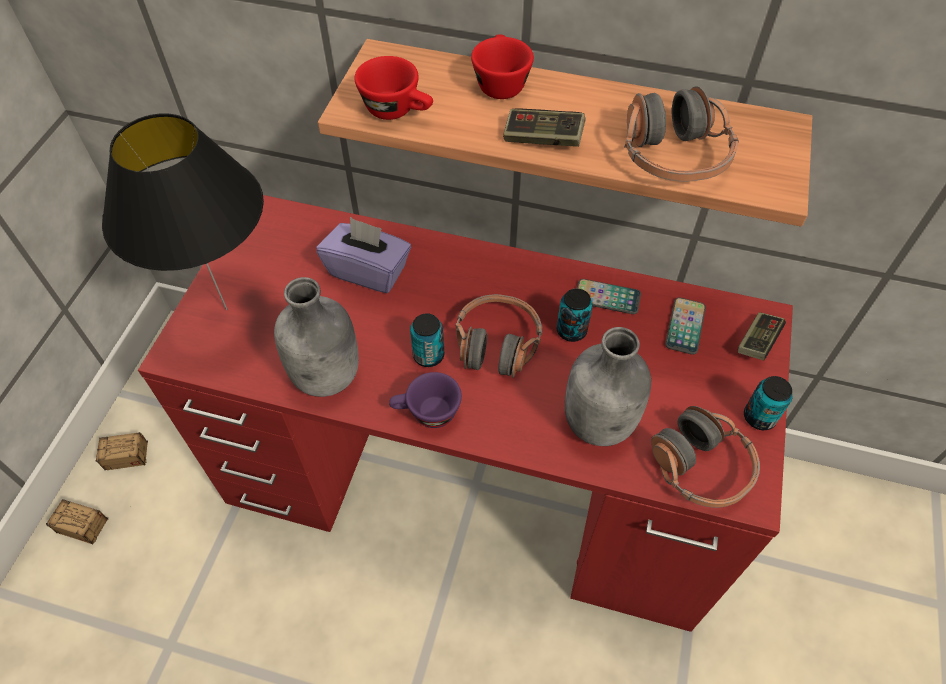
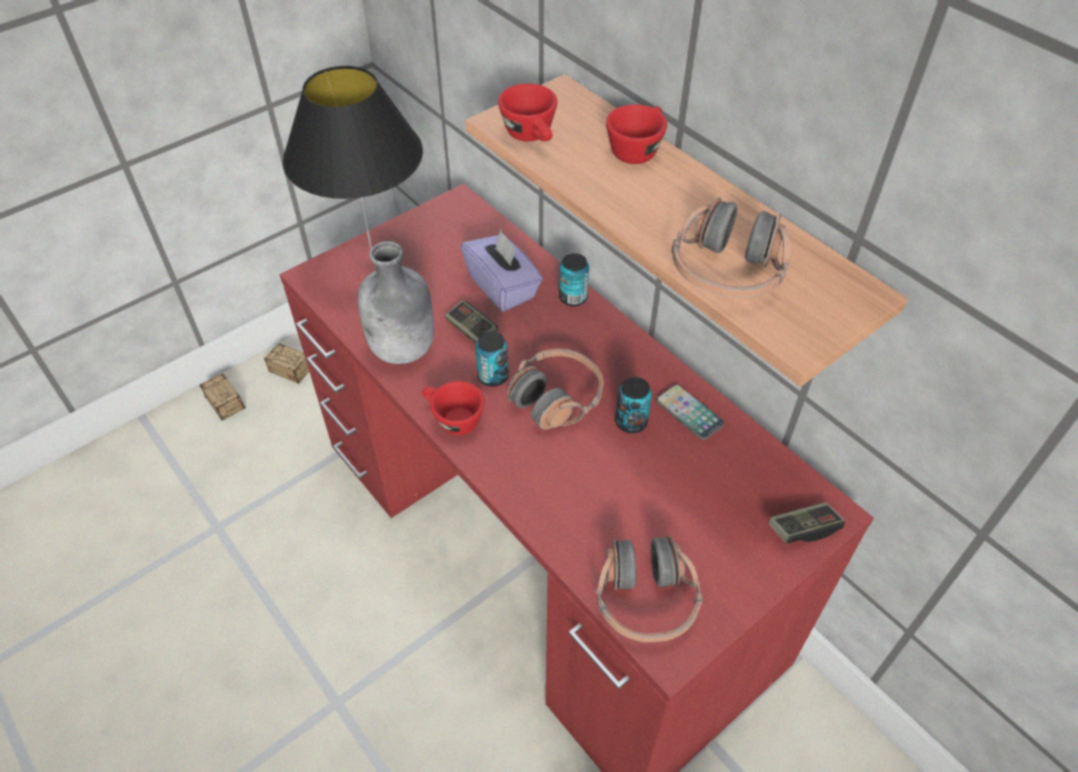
camera: 35 degrees right, 5 degrees down
(426, 413) = (452, 419): purple cup -> red cup
(543, 139) = (627, 207): game controller -> game controller (471, 330)
(600, 422) = (588, 509): grey bottle -> none
(685, 326) = (742, 476): phone -> none
(759, 417) = (742, 592): can -> can (573, 297)

